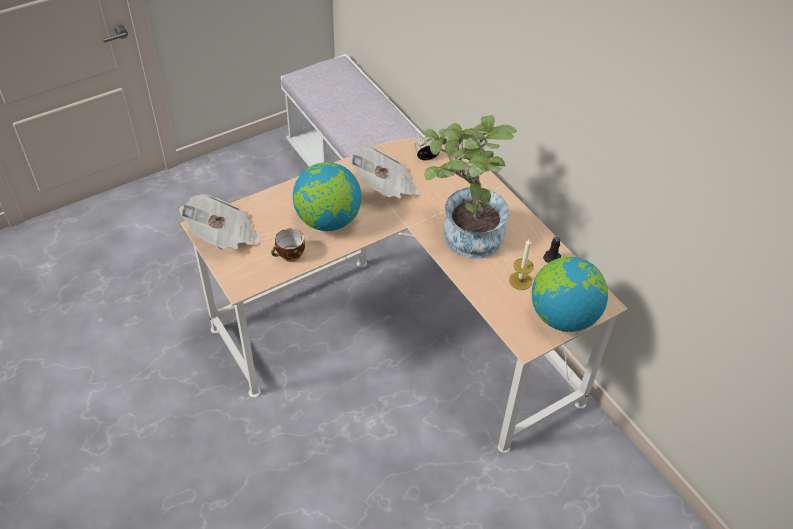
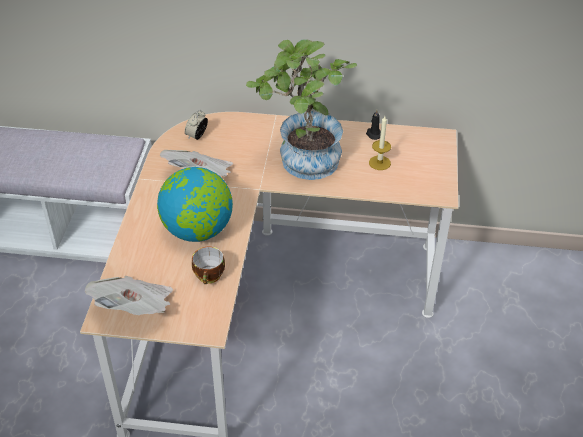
camera: 50 degrees left, 5 degrees down
(563, 316) = (434, 162): globe -> none

